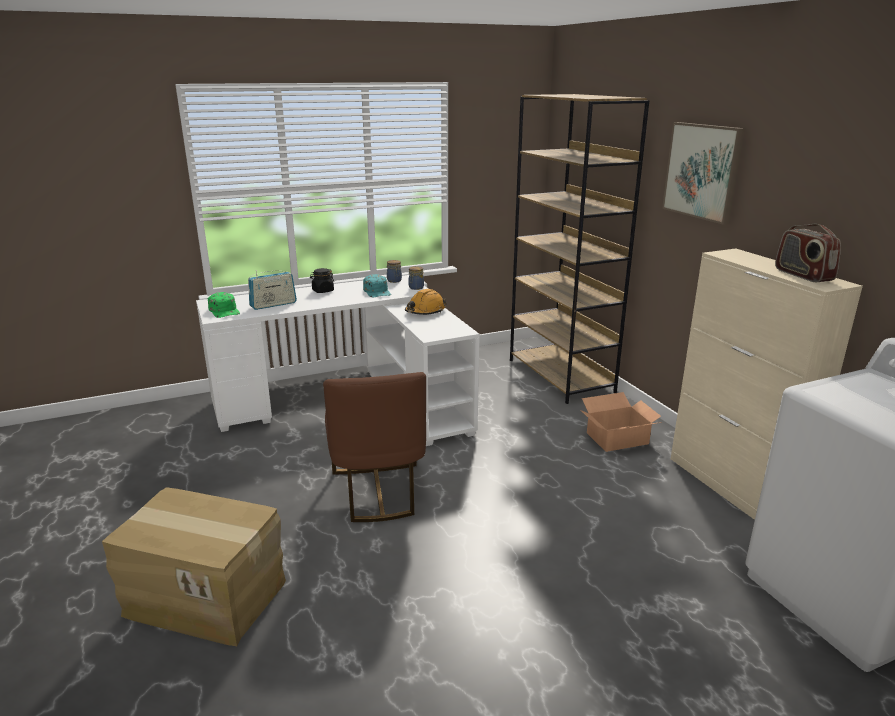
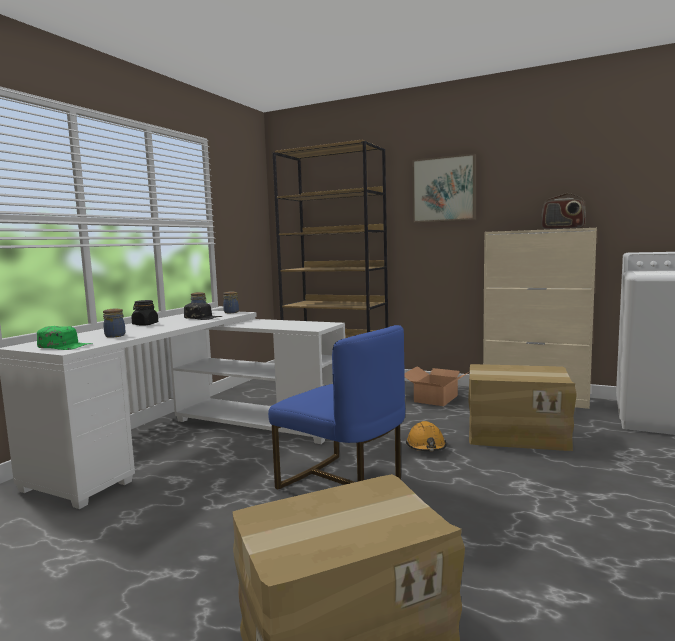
camera: 40 degrees left, 15 degrees down
(273, 305) = (116, 335): radio -> jar
(377, 291) = (203, 317): turquoise cap -> black cap
(378, 492) = (343, 483): brown chair -> blue chair
(425, 311) = (268, 322): orange hard hat -> orange hard hat (426, 446)
(608, 520) = (517, 434): none -> cardboard box

